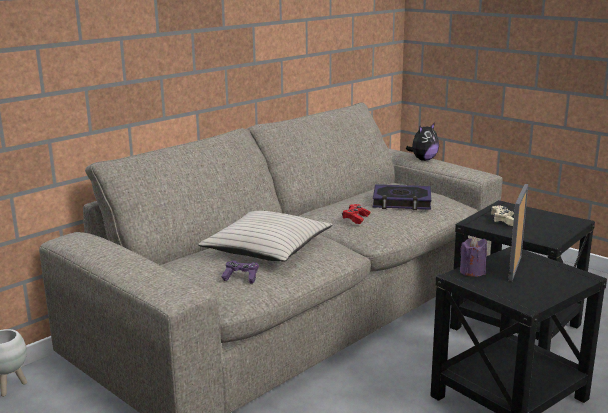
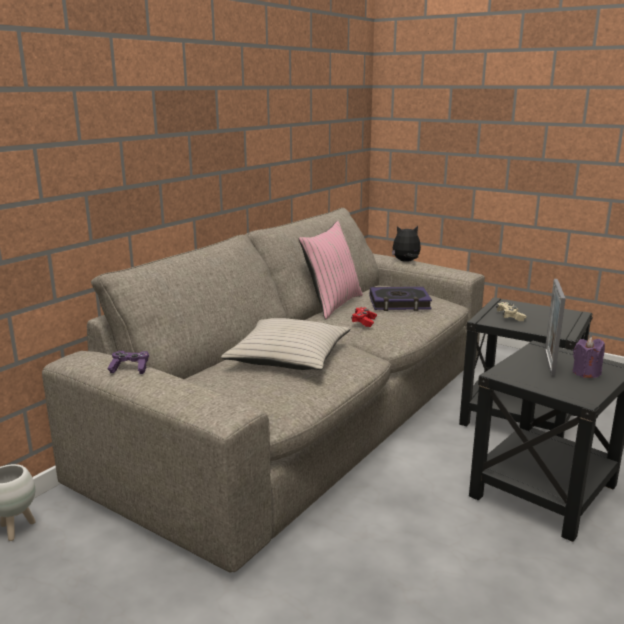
camera: 10 degrees left, 0 degrees up
(241, 278) = (276, 390): purple game controller -> purple game controller (130, 368)
(334, 200) = (332, 305): none -> pink pillow
(423, 159) = (406, 262): plush toy -> plush toy turned 135 degrees counterclockwise
(472, 272) = (511, 369): purple candle -> purple candle (586, 373)

